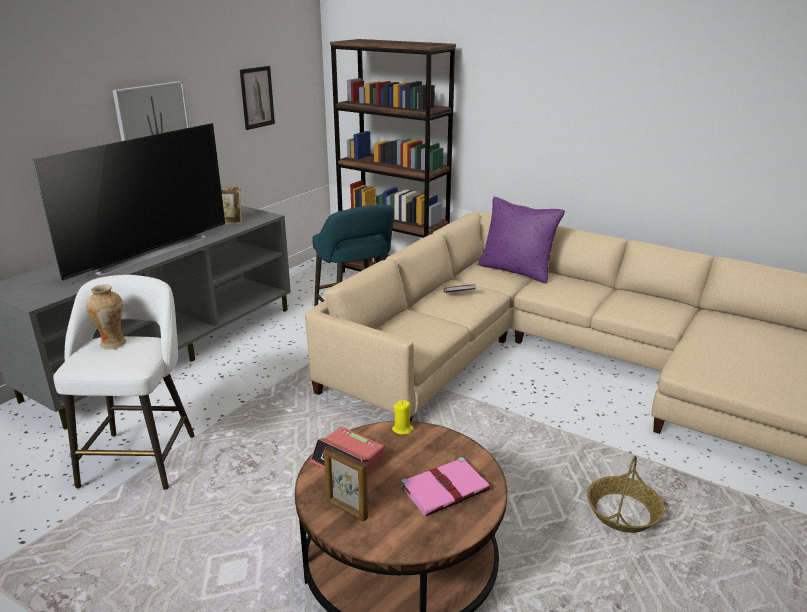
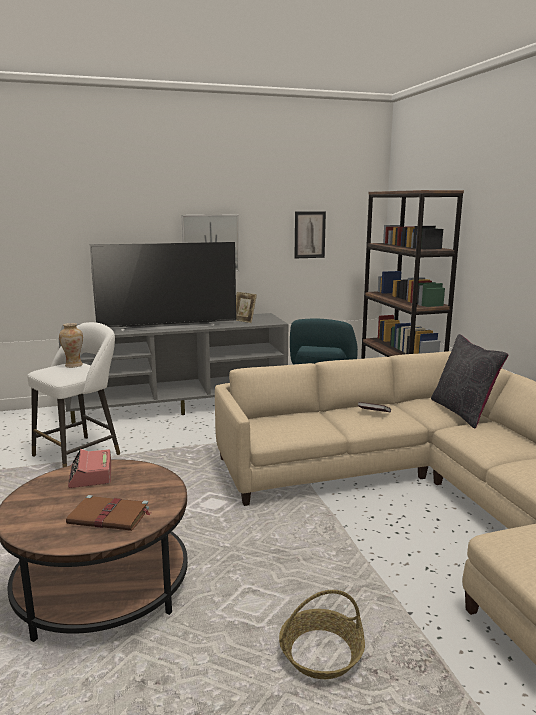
camera: 40 degrees right, 10 degrees down
(346, 510) = (39, 498): picture frame -> none
(402, 429) = (155, 472): yellow candle -> none
(446, 488) = (110, 516): pink book -> brown book
(516, 270) = (462, 412): purple pillow -> black pillow

